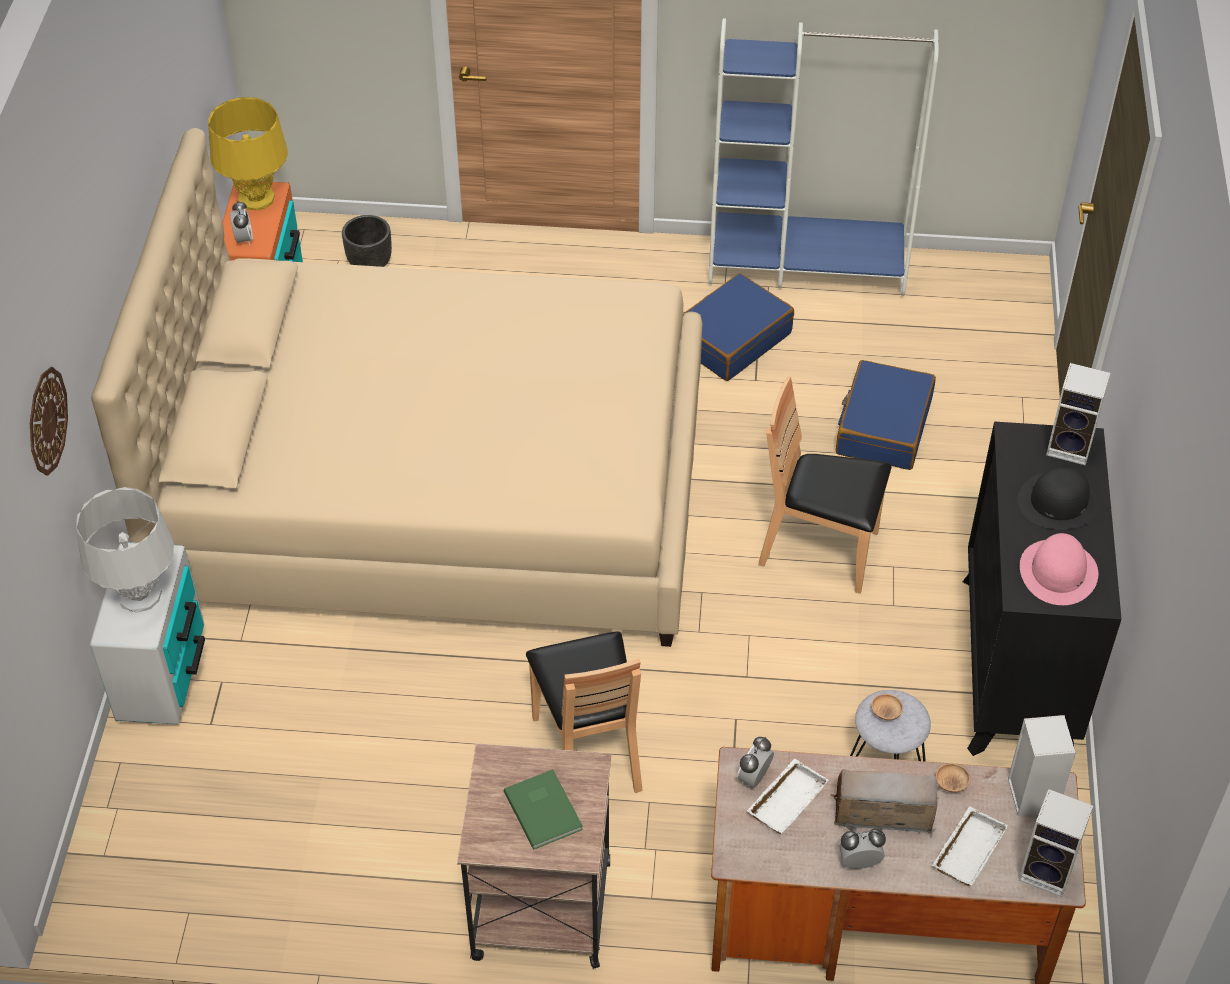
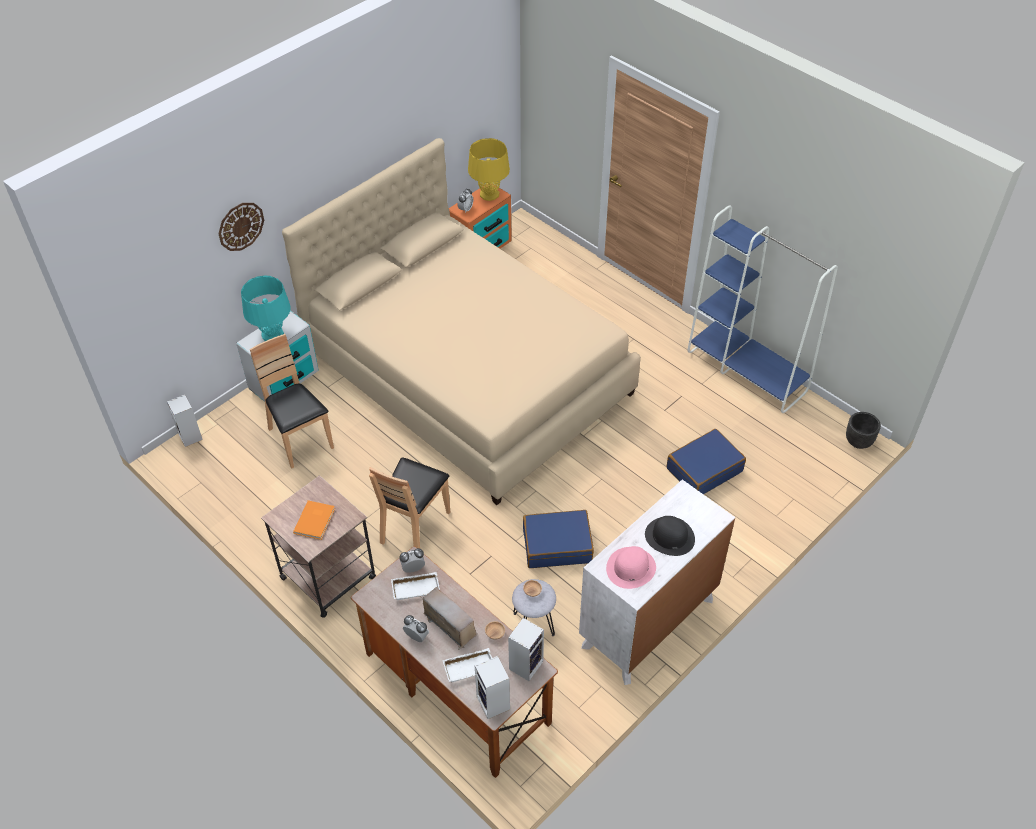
camera: 40 degrees right, 0 degrees up
(140, 595) = (272, 334): grey table lamp -> turquoise table lamp
(369, 265) = (541, 258): black planter -> black planter (857, 442)
(544, 809) = (315, 520): green book -> orange book
(731, 339) = (673, 384): blue suitcase -> blue suitcase (557, 545)
(820, 551) = (610, 507): brown chair -> brown chair (300, 440)
(1017, 666) = (648, 623): black dresser -> white dresser
(1071, 447) = (707, 515): speaker -> speaker (191, 437)

